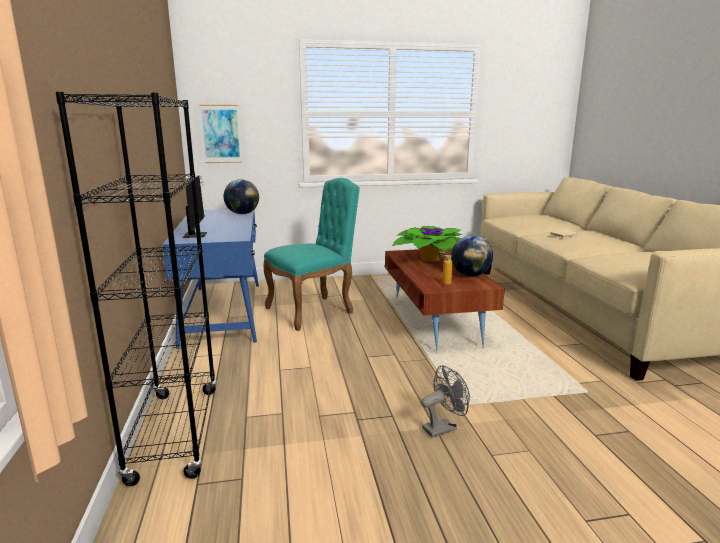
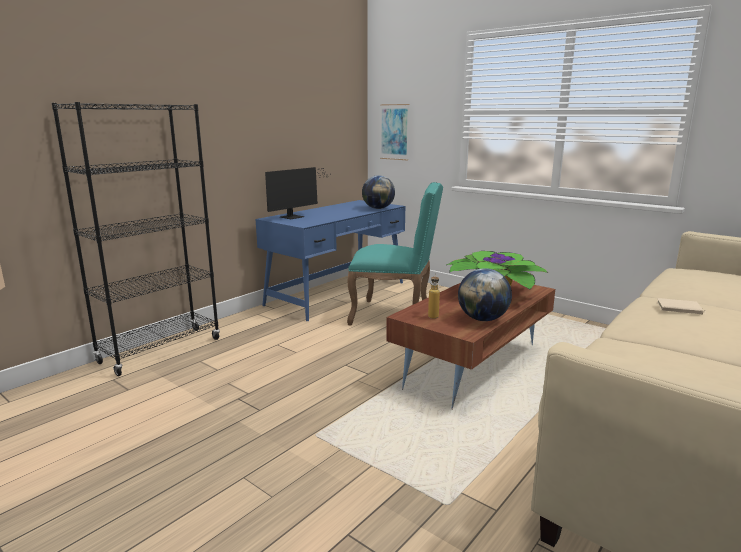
camera: 50 degrees right, 0 degrees up
(443, 427) = (265, 439): grey fan -> none

